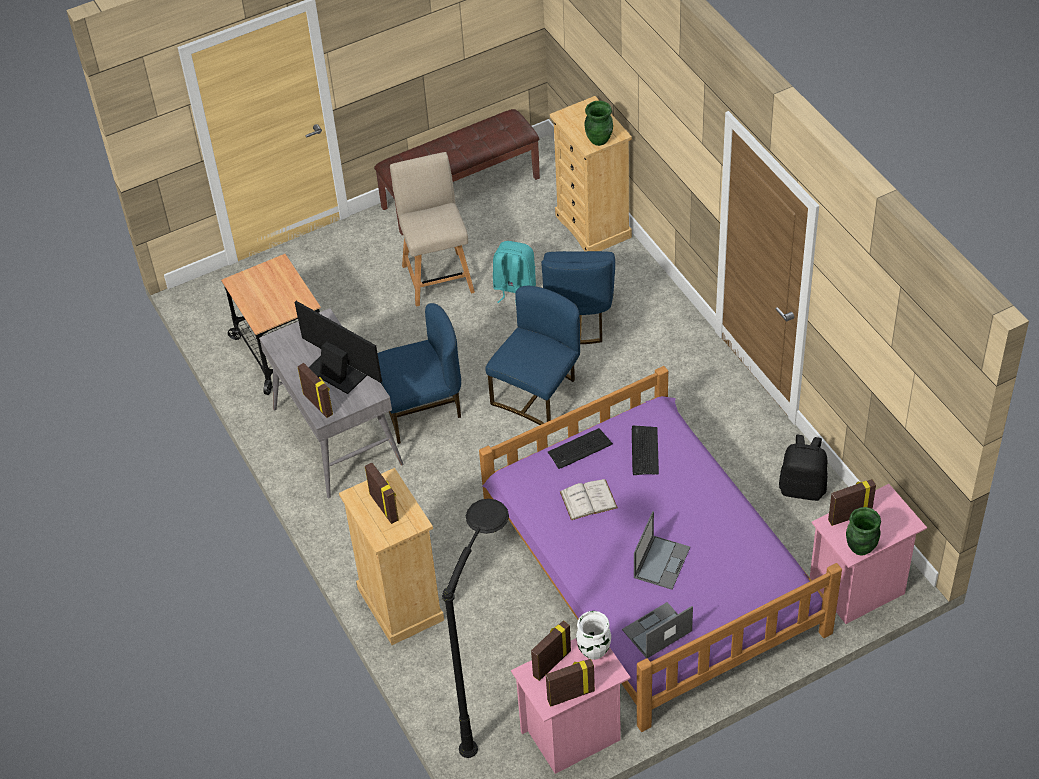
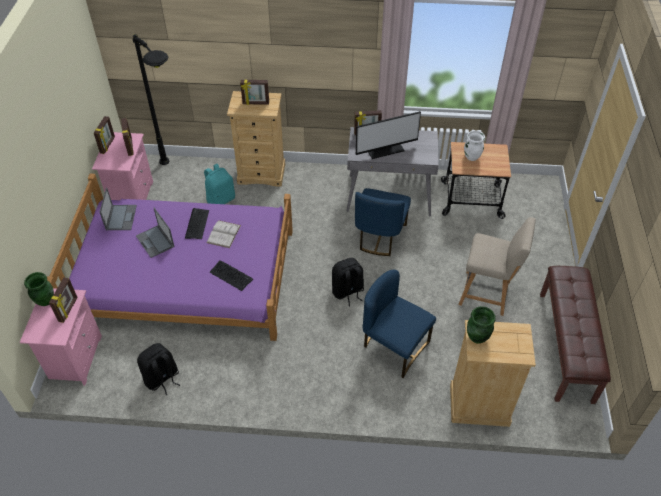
camera: 120 degrees right, 0 degrees up
(514, 289) = (447, 326): turquoise backpack -> turquoise backpack (221, 199)
(538, 394) = (347, 292): blue chair -> black backpack
(579, 449) = (260, 248): keyboard -> keyboard (197, 224)
(593, 651) = (119, 163): white vase -> white vase (472, 157)

